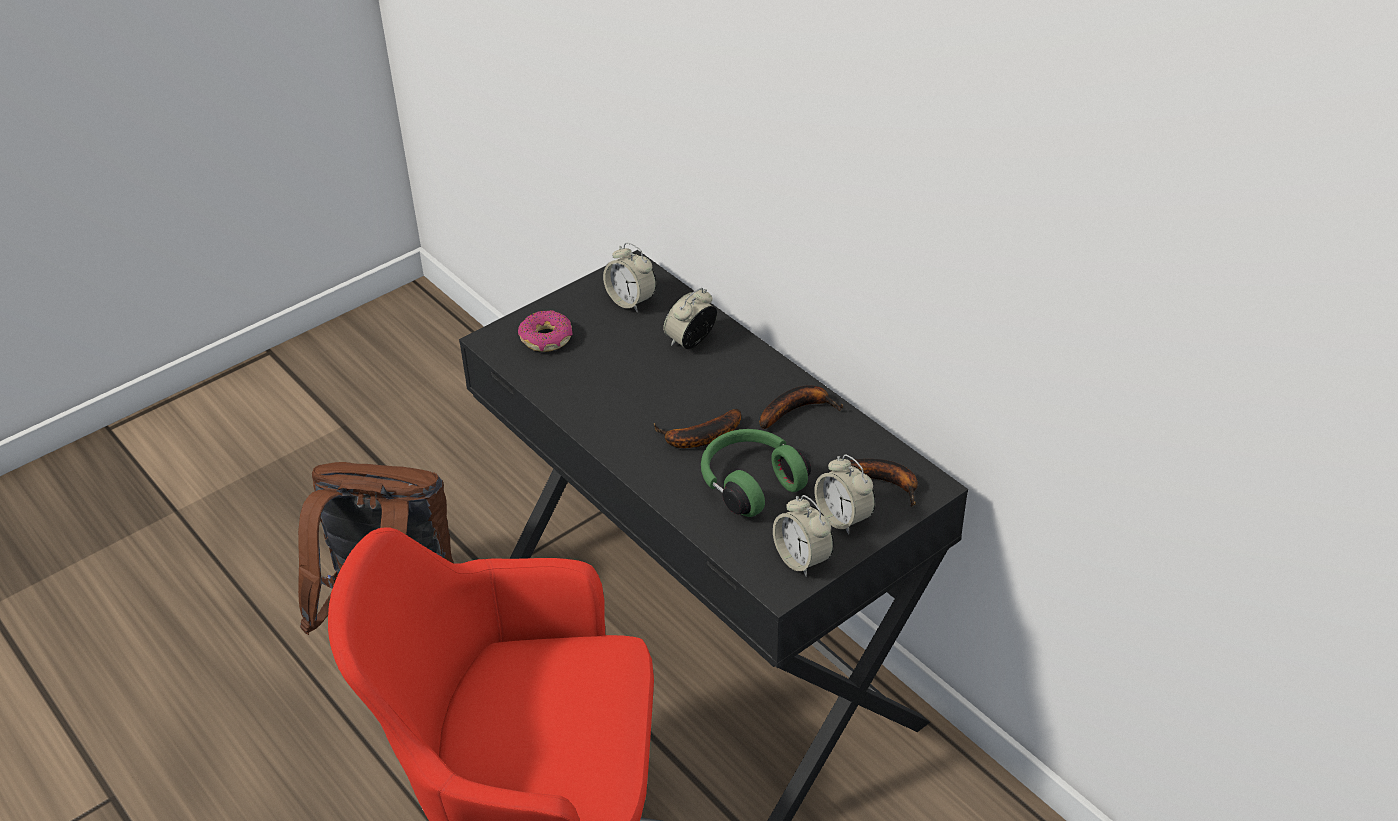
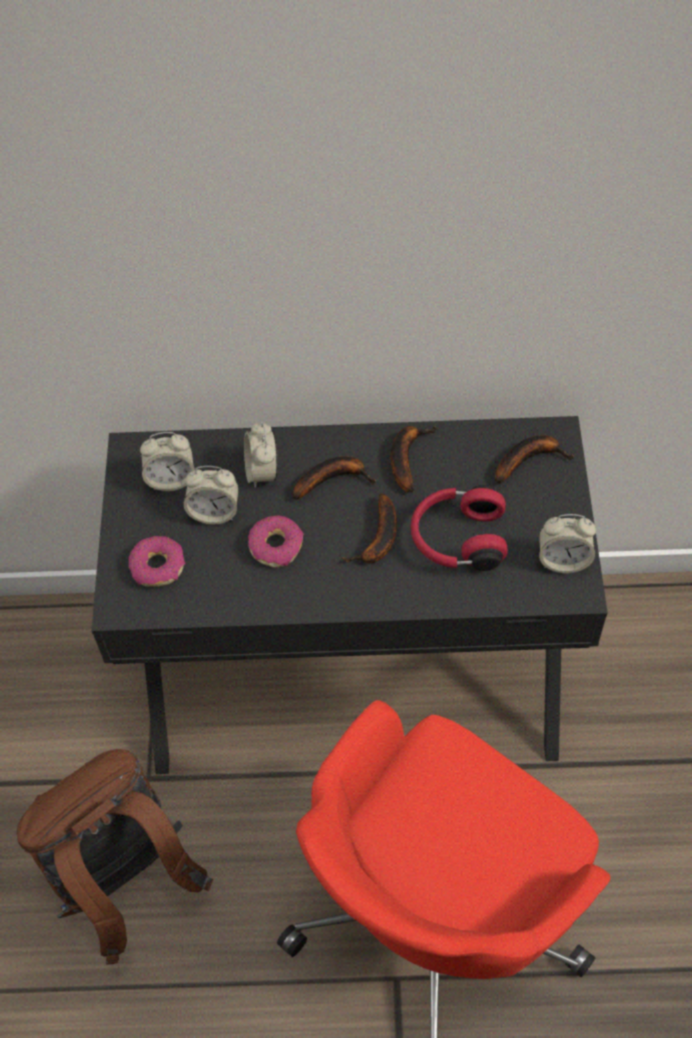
camera: 50 degrees left, 15 degrees up
(630, 387) = (276, 546): none -> donut
(728, 381) = (333, 479): none -> banana
(750, 483) = (457, 539): green headphones -> red headphones
(843, 518) = (543, 507): alarm clock -> alarm clock (214, 512)

